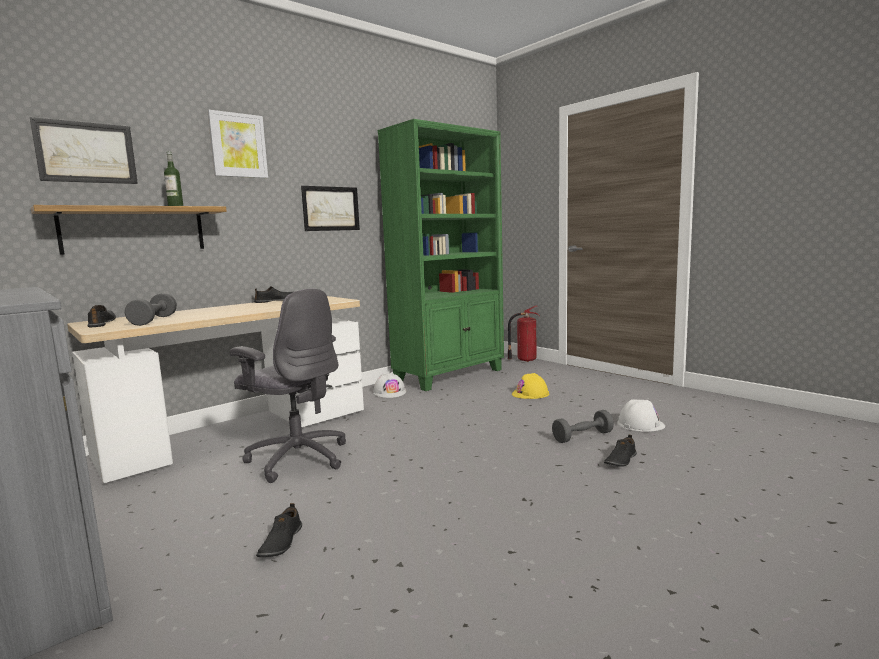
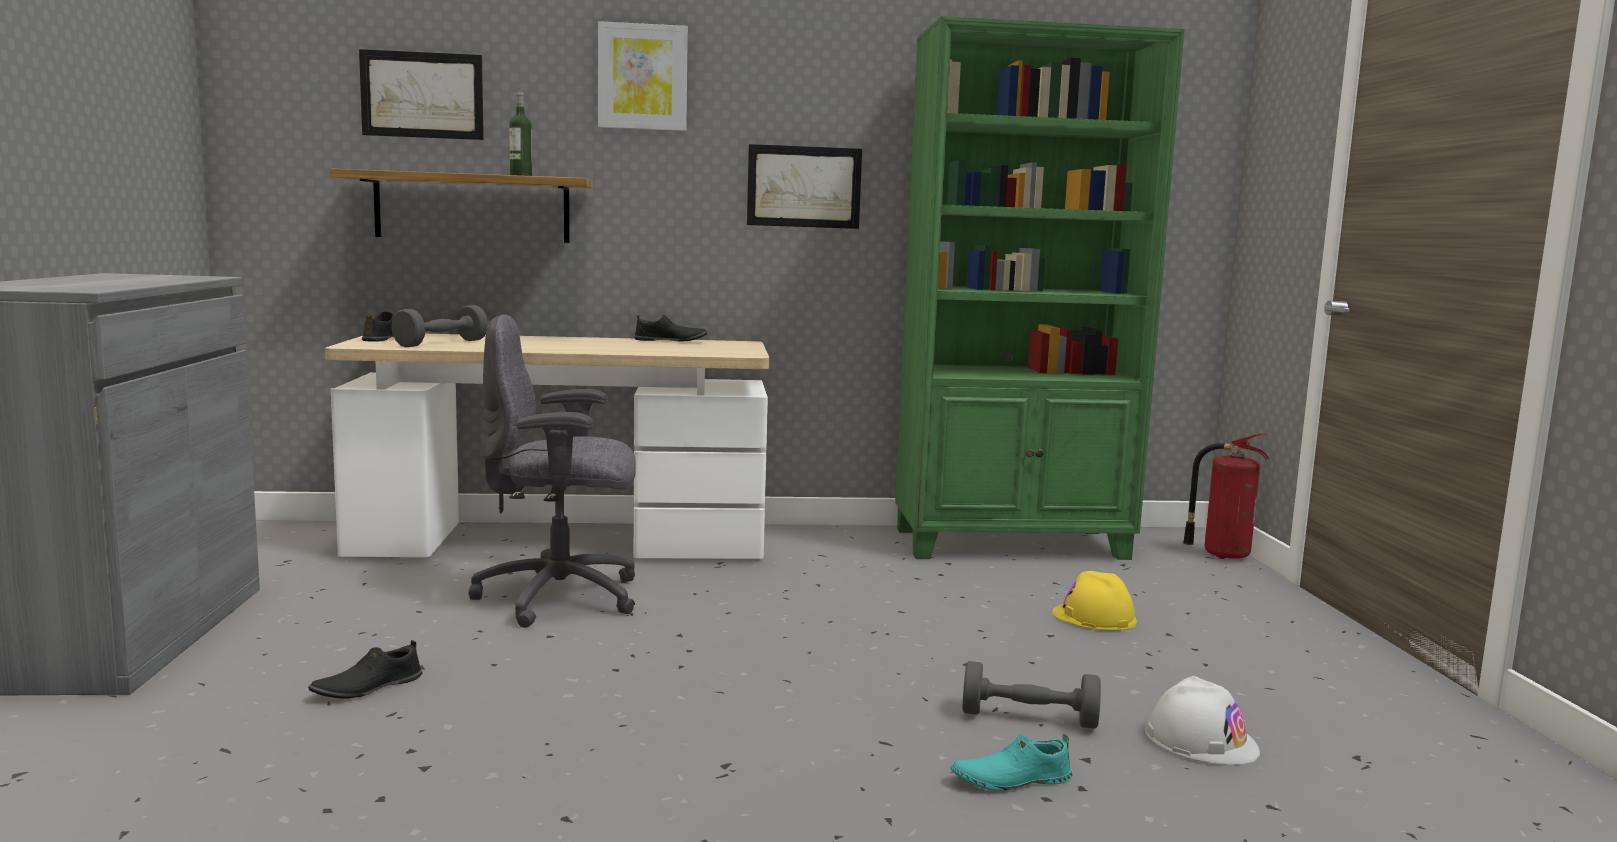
camera: 35 degrees right, 0 degrees up
(297, 458) = (562, 598): grey office chair -> grey office chair turned 105 degrees clockwise
(390, 392) = (856, 544): white hard hat -> none
(620, 460) = (1010, 779): black shoe -> turquoise shoe

